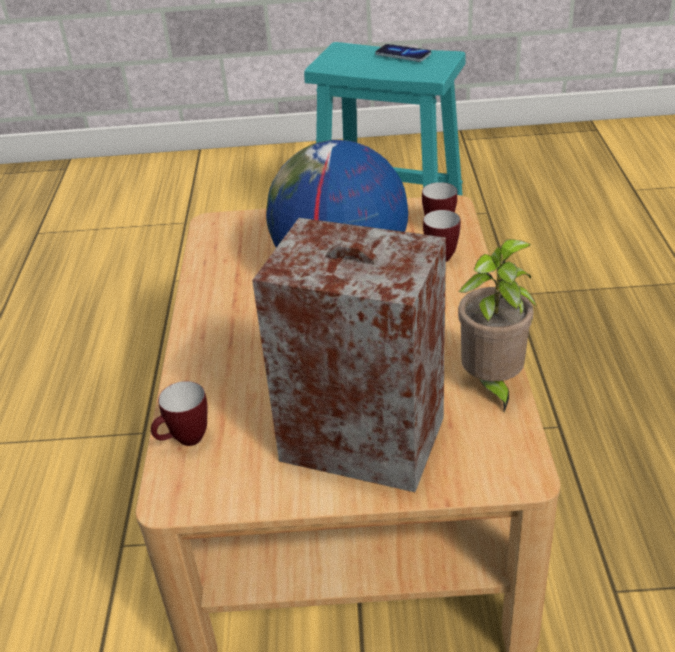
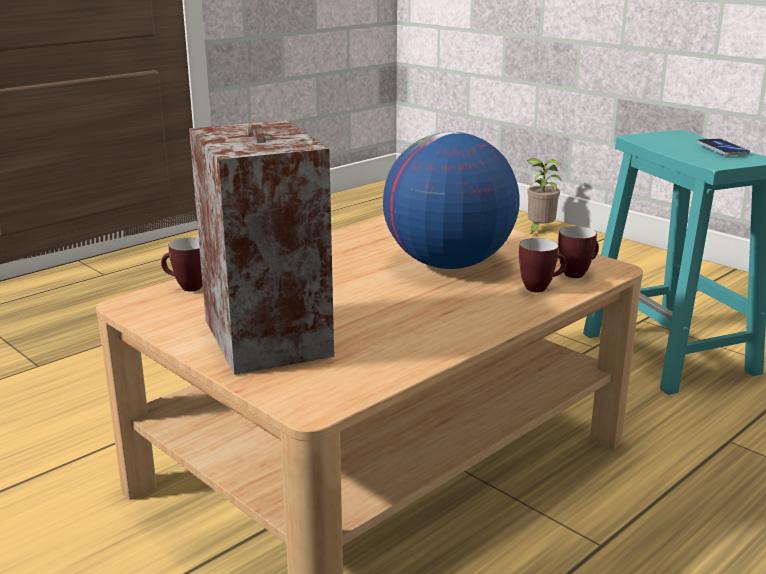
camera: 45 degrees right, 15 degrees down
(492, 385) = (404, 361): potted plant -> potted plant (539, 230)

